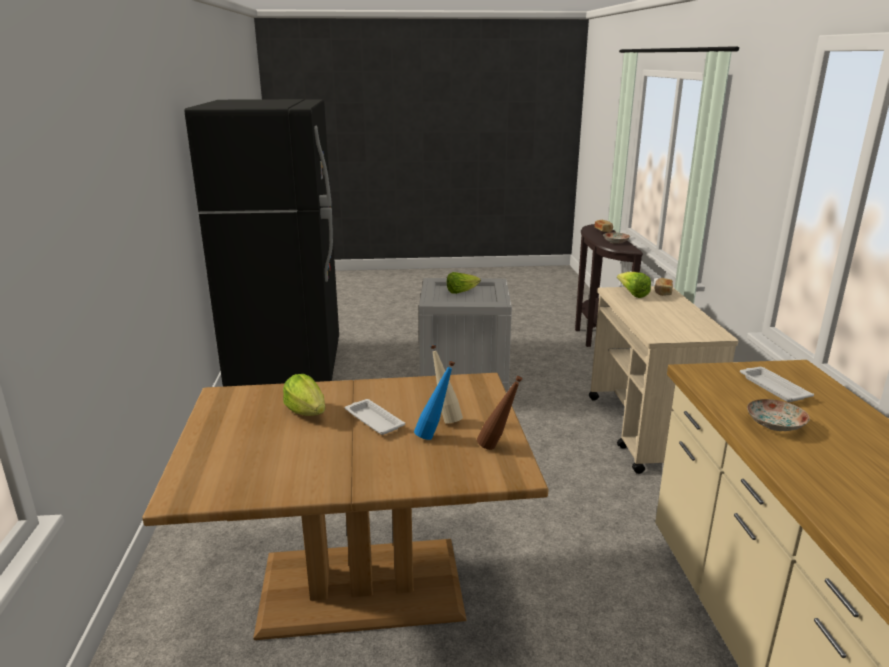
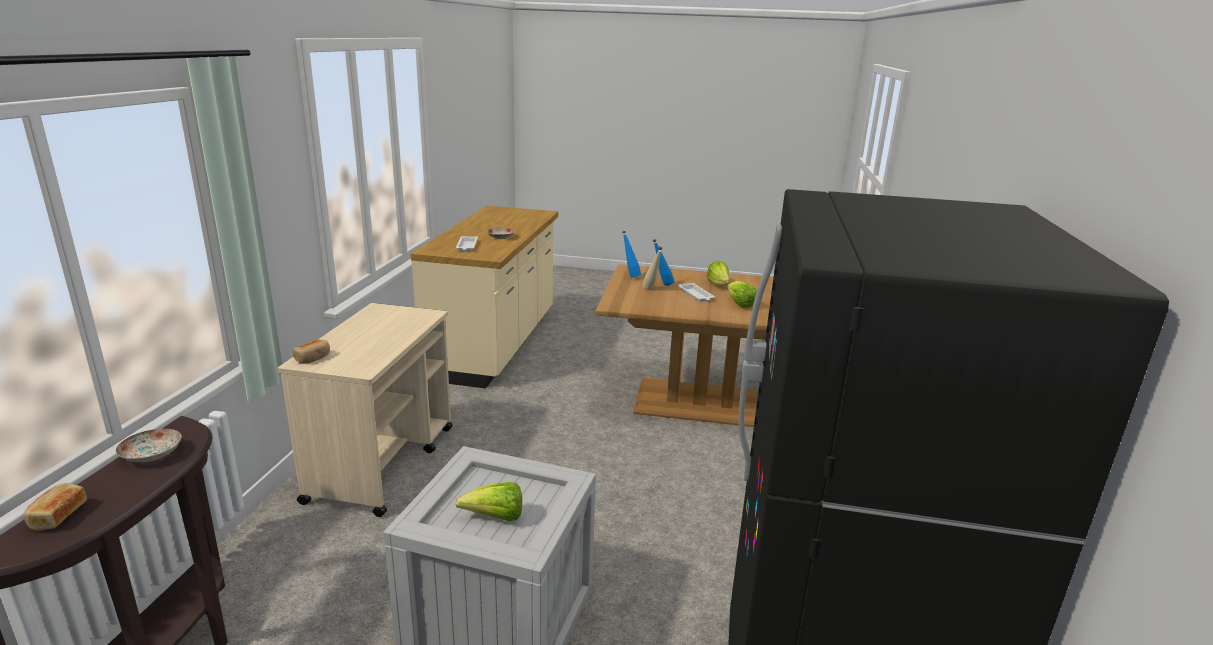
camera: 165 degrees left, 0 degrees up
(497, 447) = (630, 276): brown bottle -> blue bottle
(632, 294) = (352, 361): lettuce -> lettuce (719, 285)

